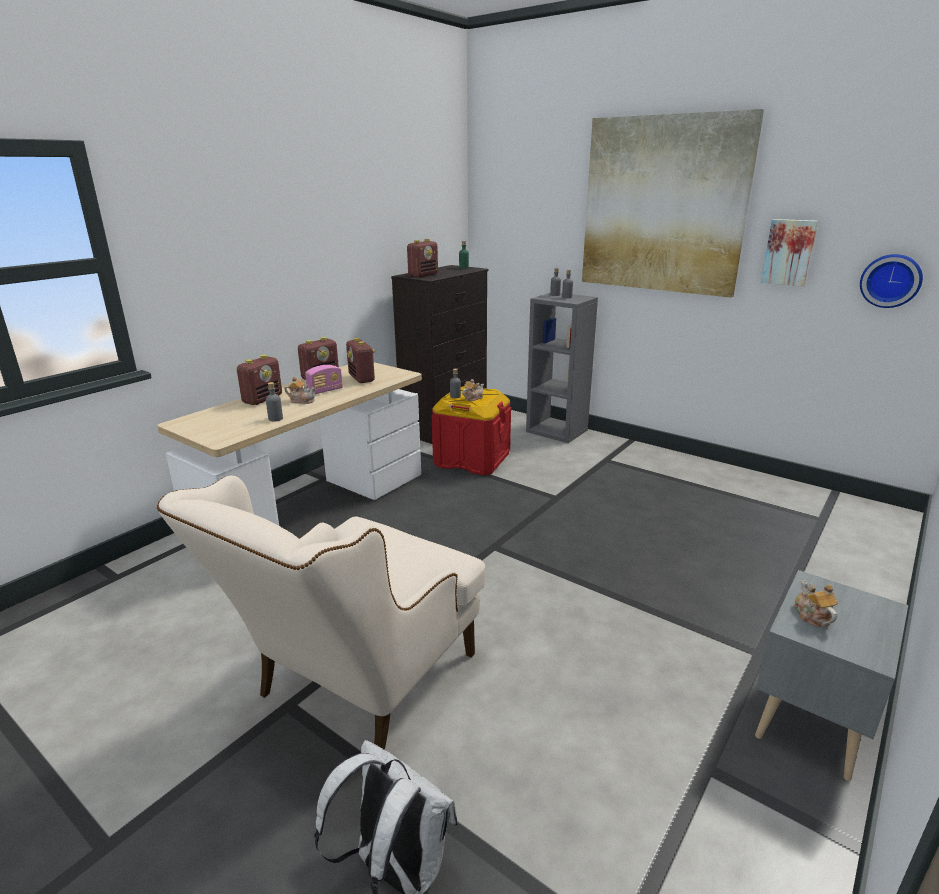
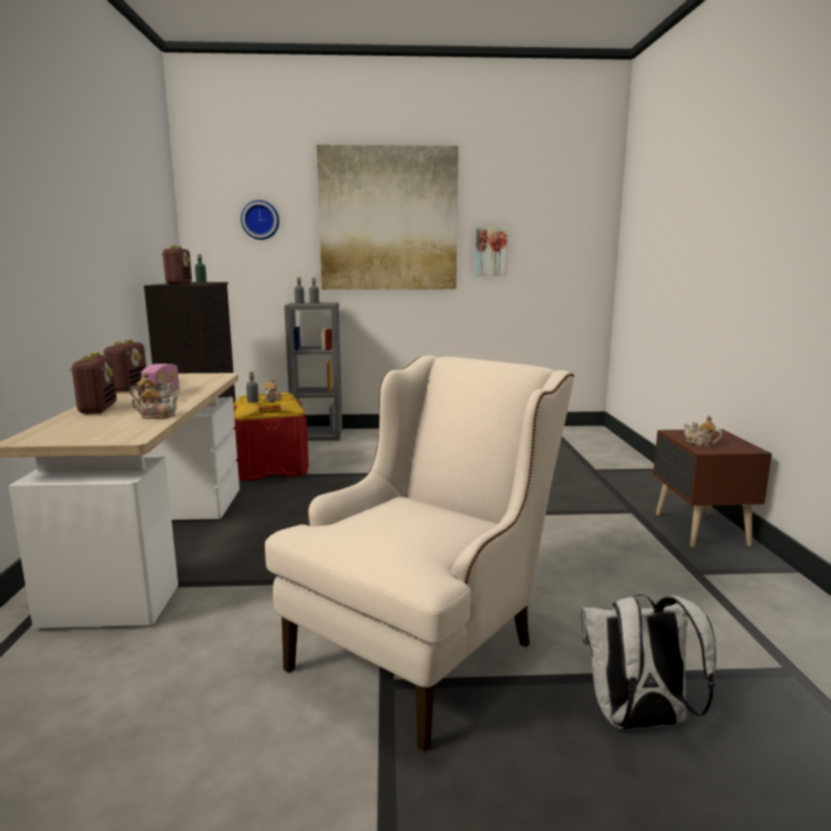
camera: 40 degrees left, 10 degrees down
(275, 419) = (157, 416): grey bottle -> teapot
(355, 688) = (427, 643): beige armchair -> beige armchair turned 135 degrees counterclockwise
(362, 379) = (182, 383): radio -> none
(808, 721) = (699, 530): grey nightstand -> brown nightstand
(891, 280) = (558, 266): wall clock -> wall clock (260, 220)

